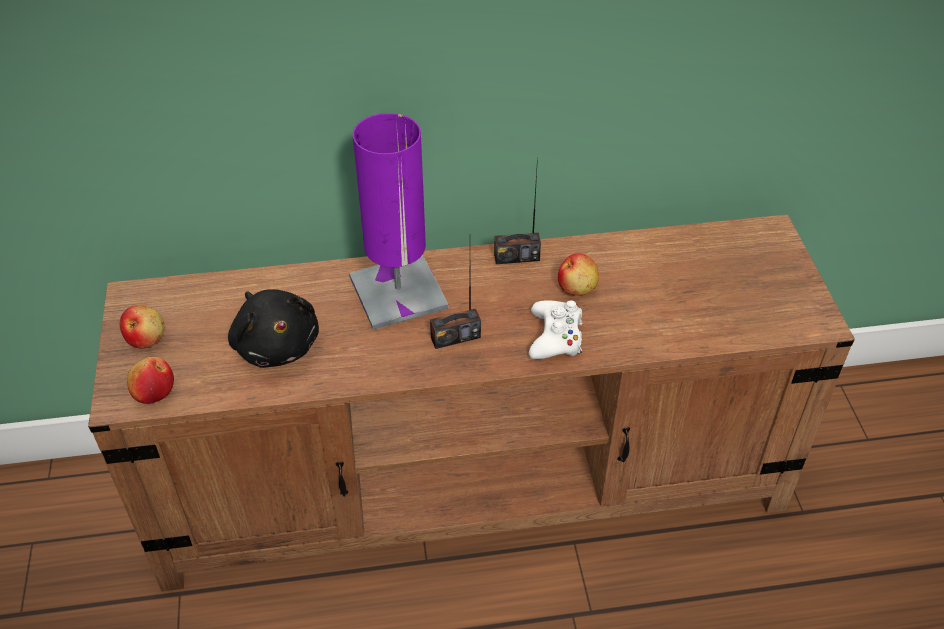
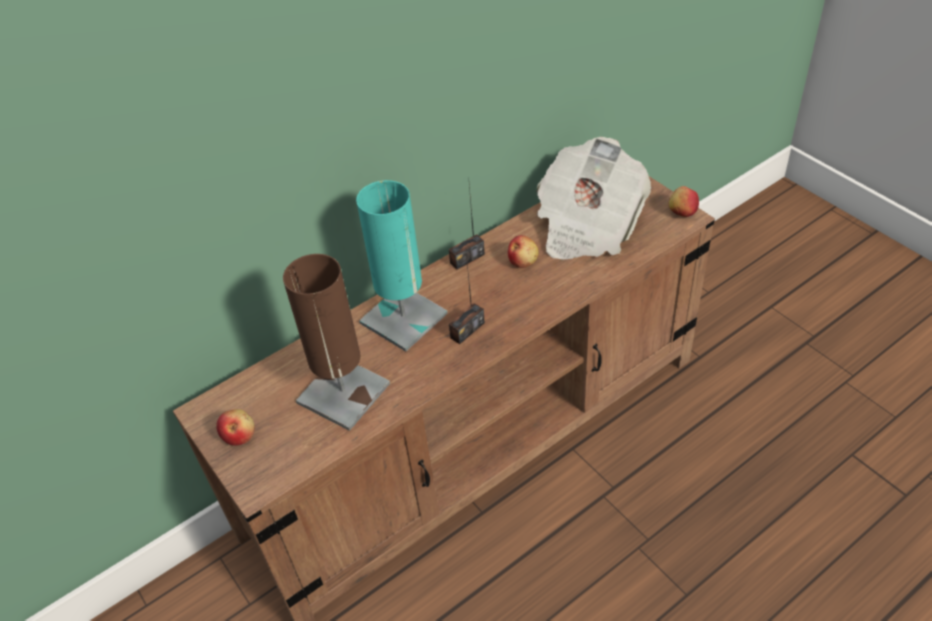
camera: 25 degrees left, 0 degrees up
(154, 392) = (278, 469): apple -> apple (682, 211)
(276, 344) = (343, 393): black plush toy -> brown table lamp
(398, 292) = (403, 318): purple table lamp -> turquoise table lamp
(555, 337) = (534, 300): white game controller -> none
(684, 278) = (587, 225): none -> newspaper

